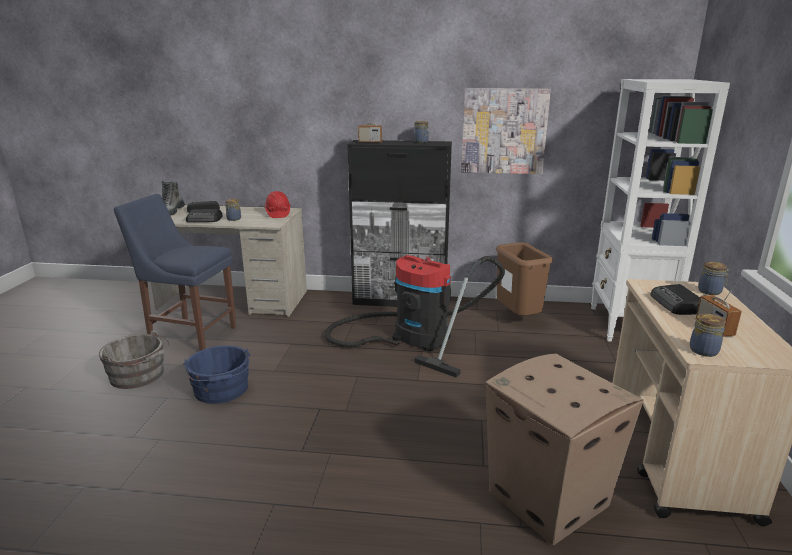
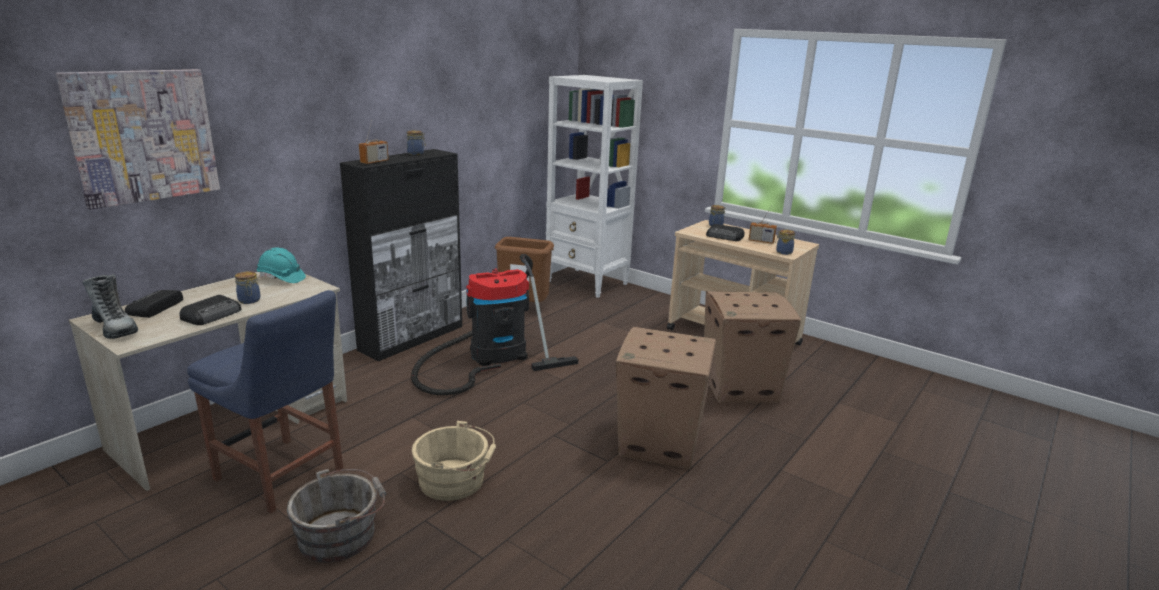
camera: 60 degrees left, 0 degrees up
(190, 334) = (283, 476): blue chair -> blue chair turned 105 degrees counterclockwise
(221, 390) = (455, 481): blue bucket -> beige bucket
(278, 214) = (281, 278): red hard hat -> turquoise hard hat
(360, 473) = (660, 443): none -> cardboard box
(504, 131) = (471, 132): picture -> picture (144, 136)

